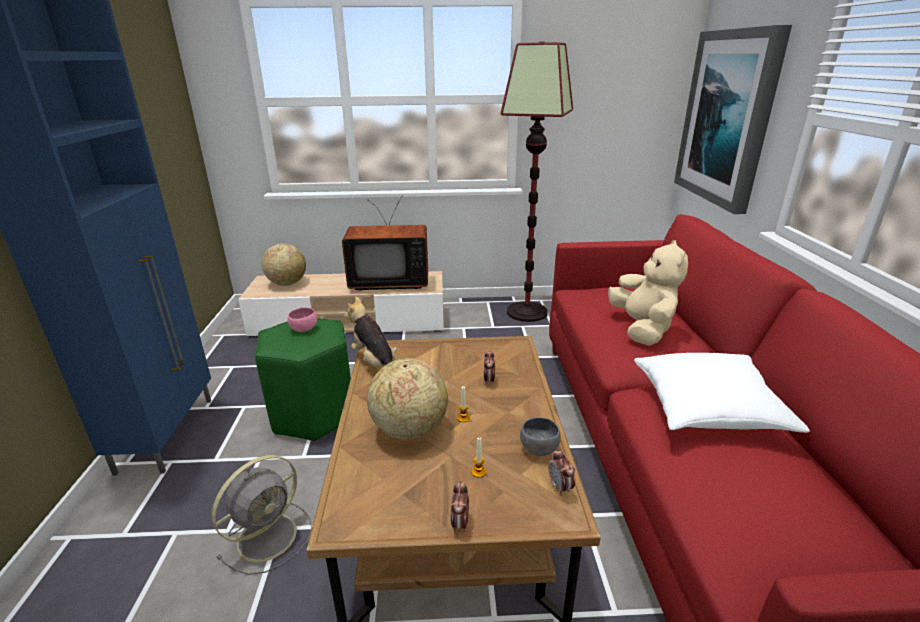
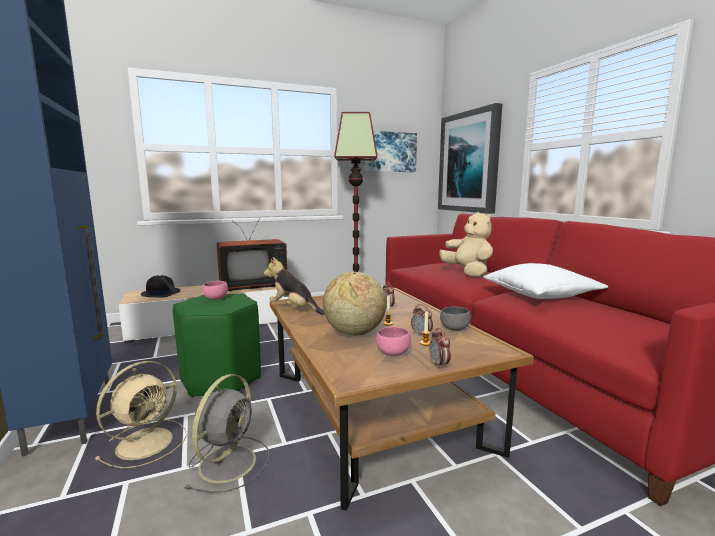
camera: 20 degrees left, 15 degrees down
(212, 486) = (147, 442): none -> beige fan
(287, 283) = (160, 293): globe -> black hat
(422, 484) = (391, 354): none -> pink bowl
(560, 487) = (486, 341): alarm clock -> alarm clock (421, 334)
(603, 92) = (389, 152): none -> picture

